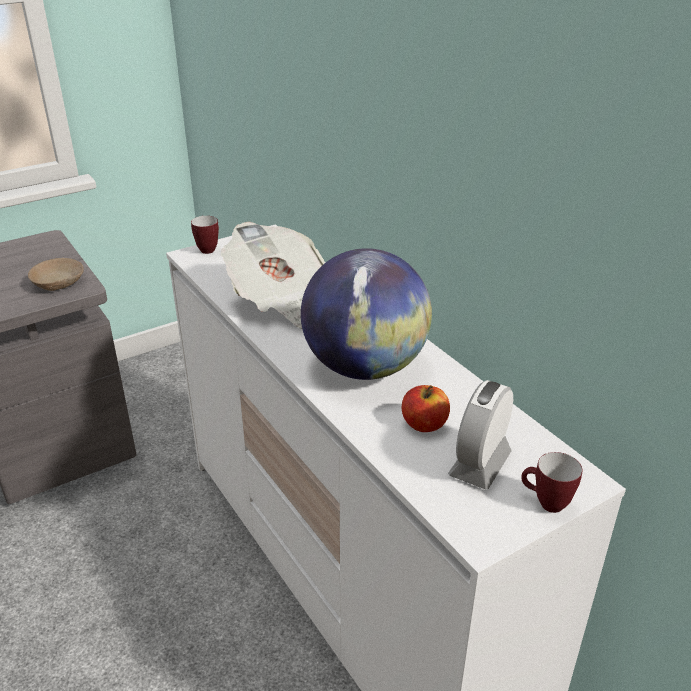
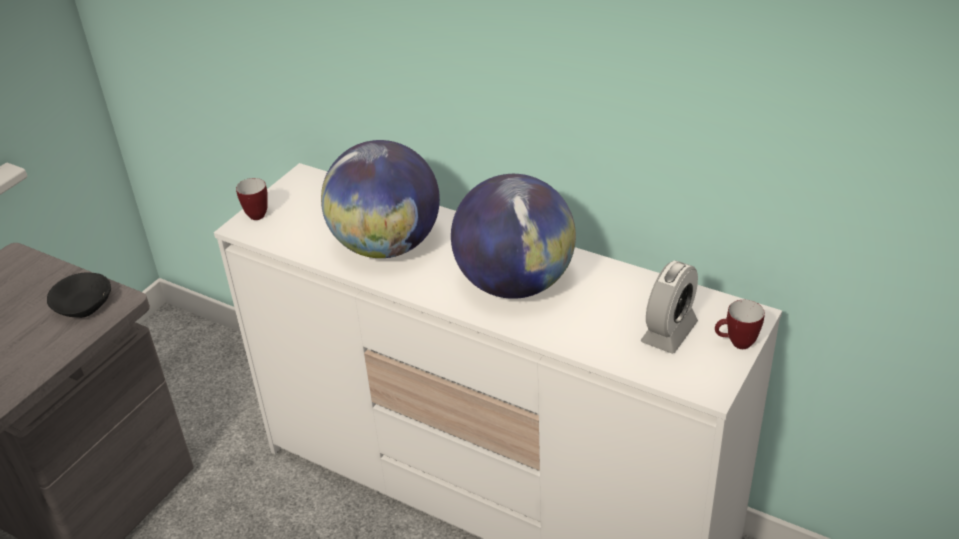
camera: 25 degrees left, 5 degrees up
(58, 283) = (84, 305): beige bowl -> black bowl
(284, 302) = (386, 246): newspaper -> globe
(424, 424) = (603, 316): apple -> none
(480, 464) = (669, 332): alarm clock -> alarm clock turned 150 degrees counterclockwise

